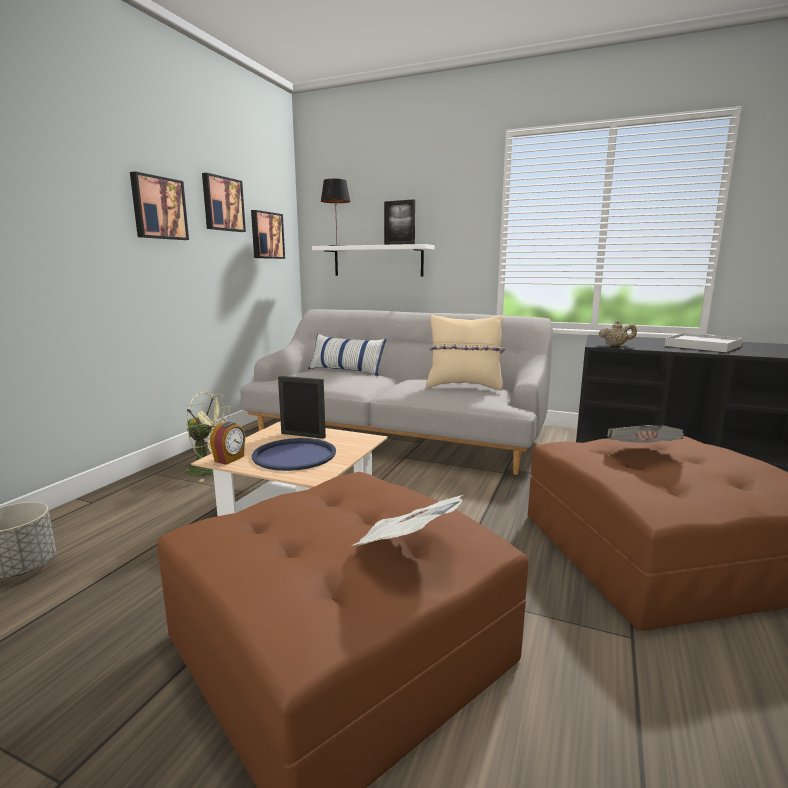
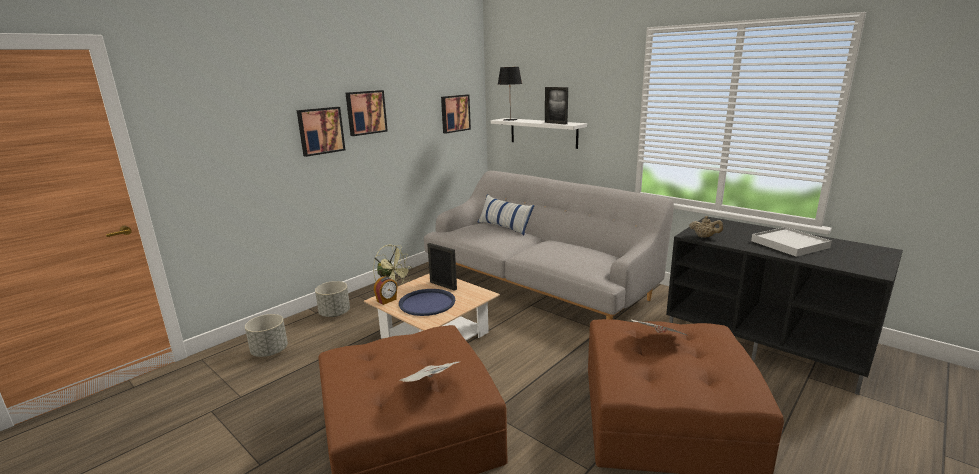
camera: 20 degrees right, 5 degrees up
(125, 499) = (335, 313): none -> grey planter
(222, 204) = (416, 98): picture -> picture (320, 131)
(464, 386) = (581, 254): beige pillow -> none

